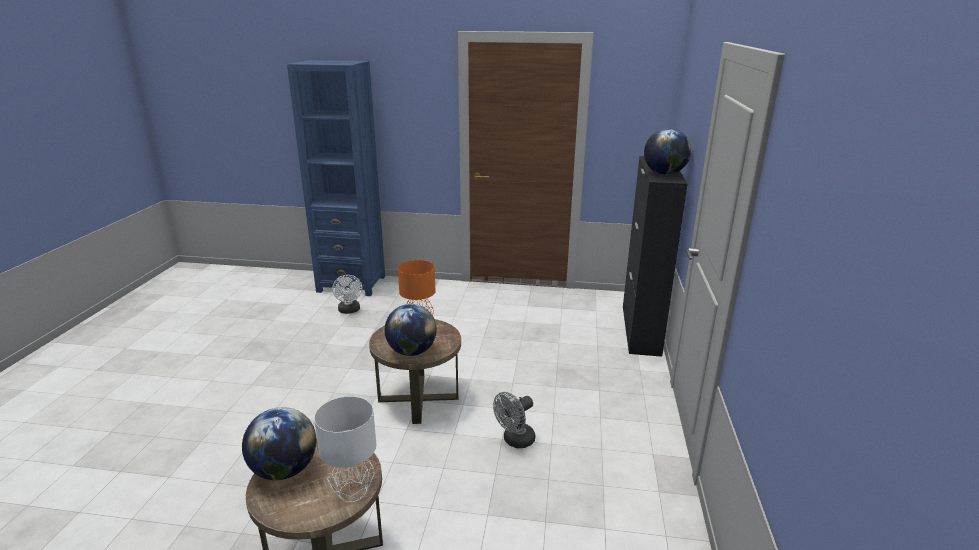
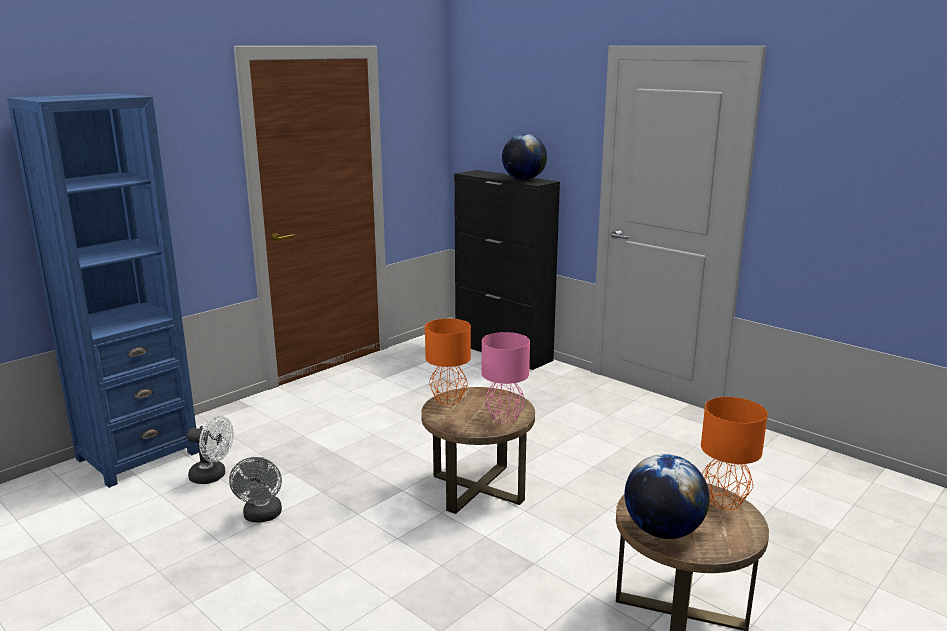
camera: 55 degrees left, 5 degrees down
(352, 492) = (725, 502): white table lamp -> orange table lamp
(411, 352) = (503, 418): globe -> pink table lamp
(515, 441) = (603, 461): grey fan -> grey fan (262, 516)

